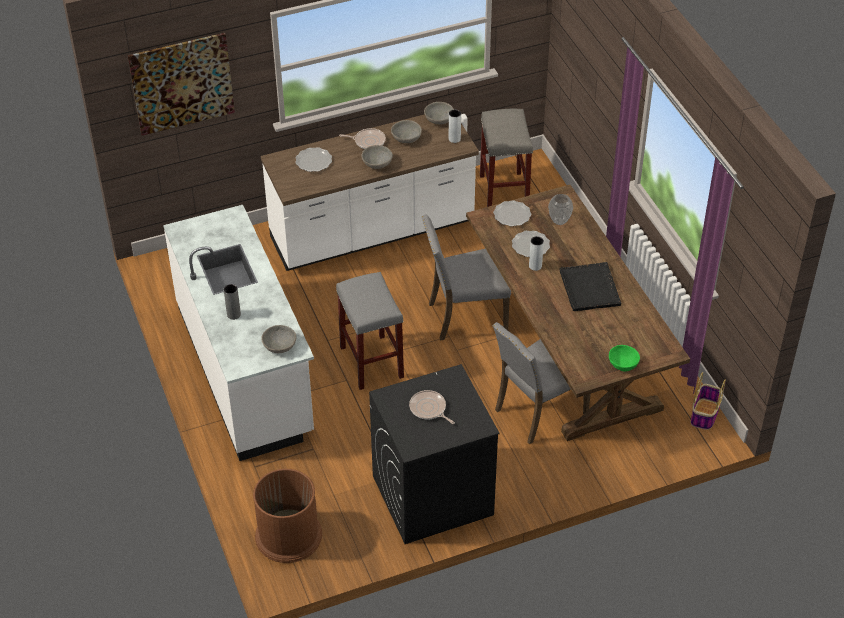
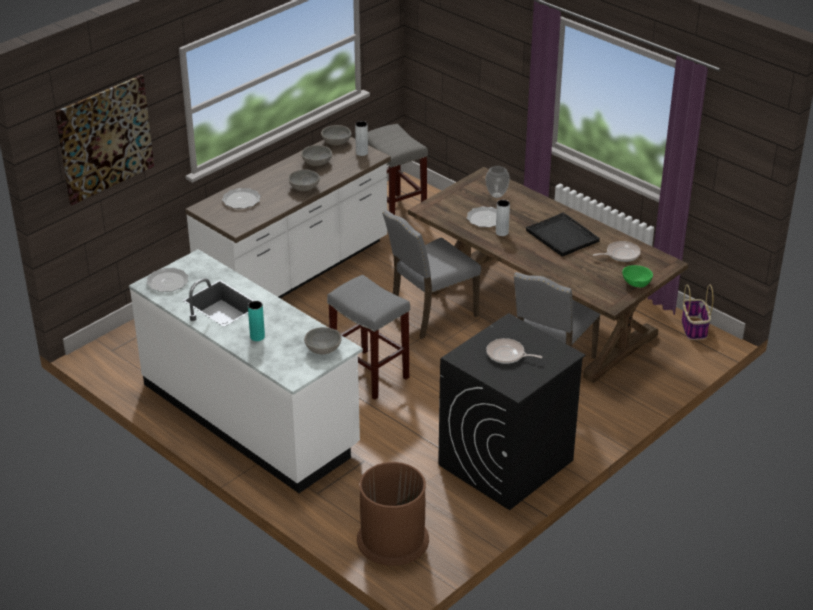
camera: 25 degrees left, 10 degrees down
(233, 314) = (257, 337): grey vase -> turquoise vase
(368, 141) = (282, 173): frying pan -> frying pan (621, 254)
(512, 215) = (451, 201): plate -> plate (167, 282)

